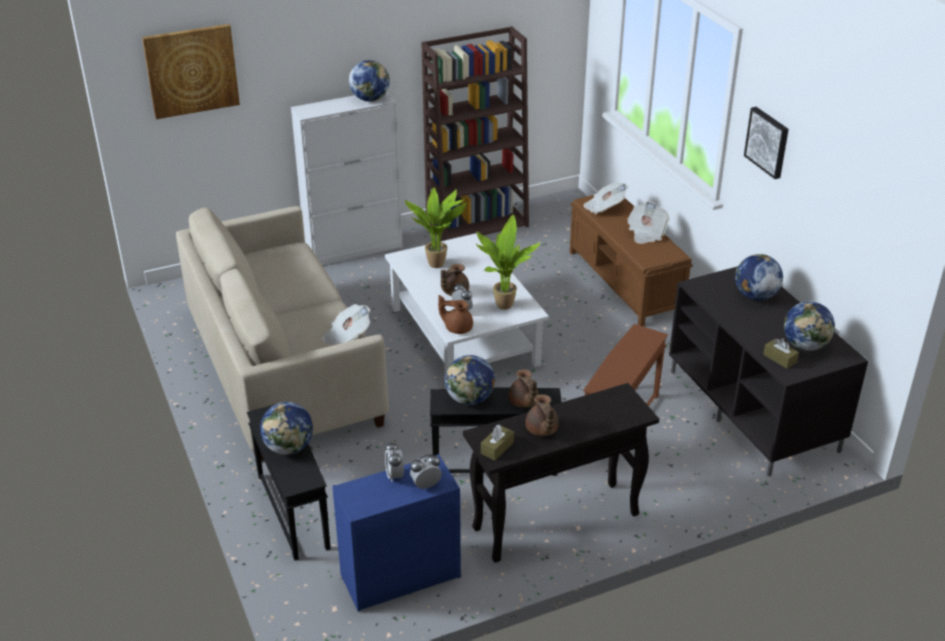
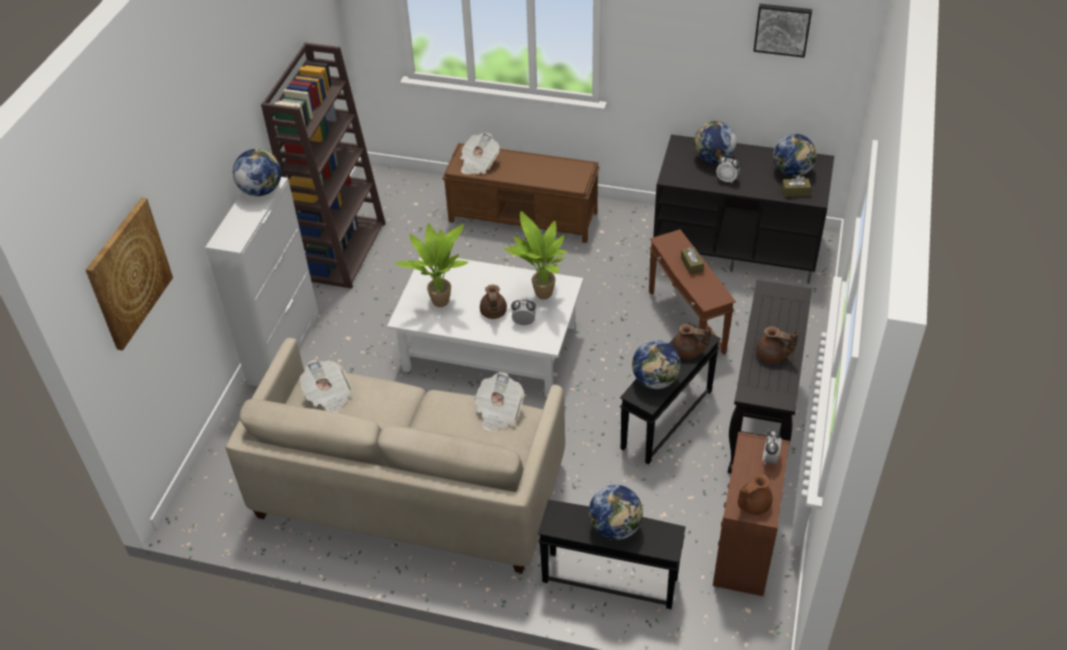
camera: 50 degrees left, 10 degrees up
(395, 475) = (742, 471): alarm clock -> alarm clock (727, 179)
(399, 576) = (744, 549): blue dresser -> brown dresser
(457, 328) = (544, 338): brown teapot -> brown teapot (752, 504)
(497, 448) = (772, 392): brown tissue box -> brown tissue box (691, 265)
(646, 233) = (539, 163): newspaper -> newspaper (328, 396)
(768, 142) = (663, 29): picture -> picture (782, 29)

